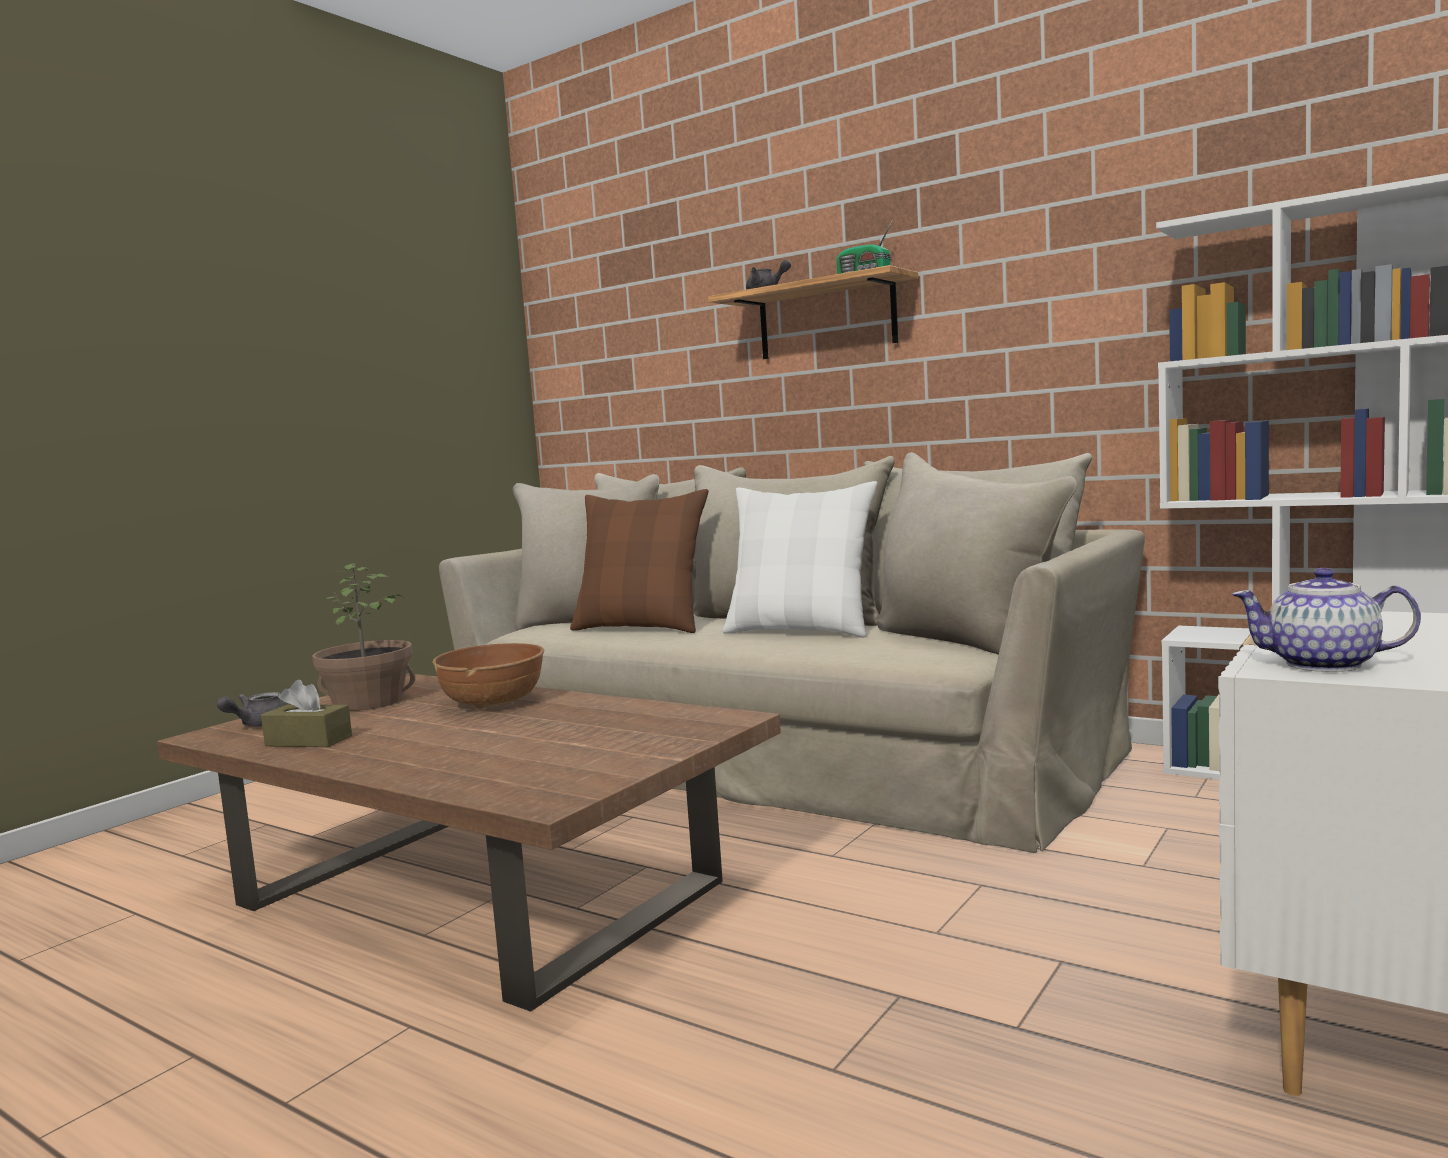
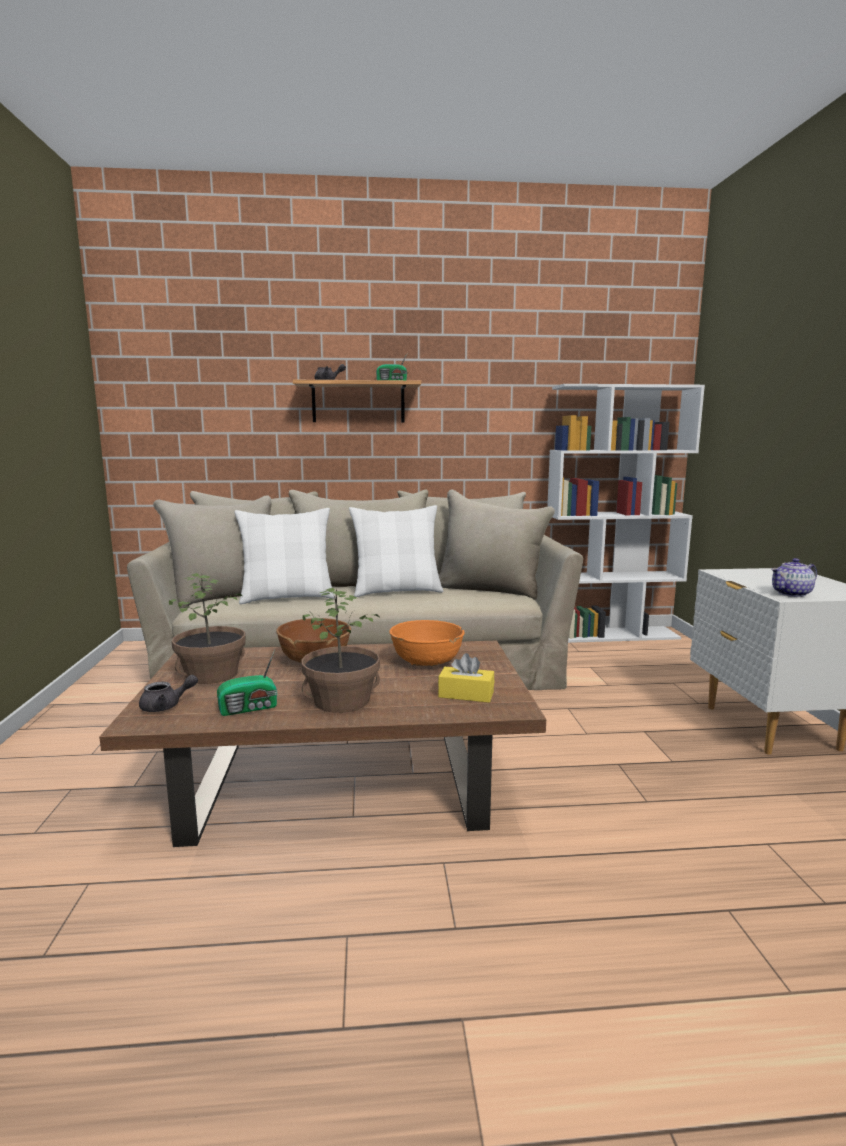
camera: 40 degrees left, 5 degrees up
(259, 725) = (166, 706): grey teapot -> grey teapot turned 105 degrees counterclockwise
(308, 741) = (250, 708): brown tissue box -> radio
(399, 751) = (342, 701): none -> potted plant
(539, 772) = (466, 694): none -> yellow tissue box
(605, 726) = (427, 662): none -> orange bowl
(641, 627) = (287, 598): brown pillow -> white pillow

